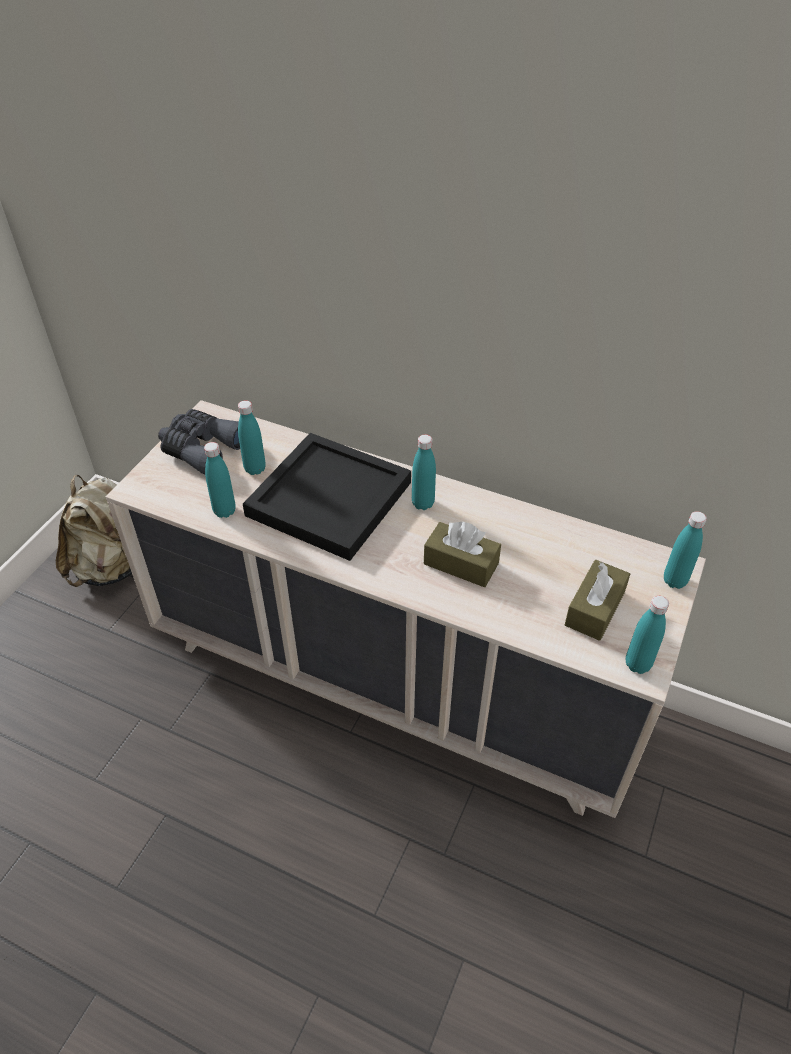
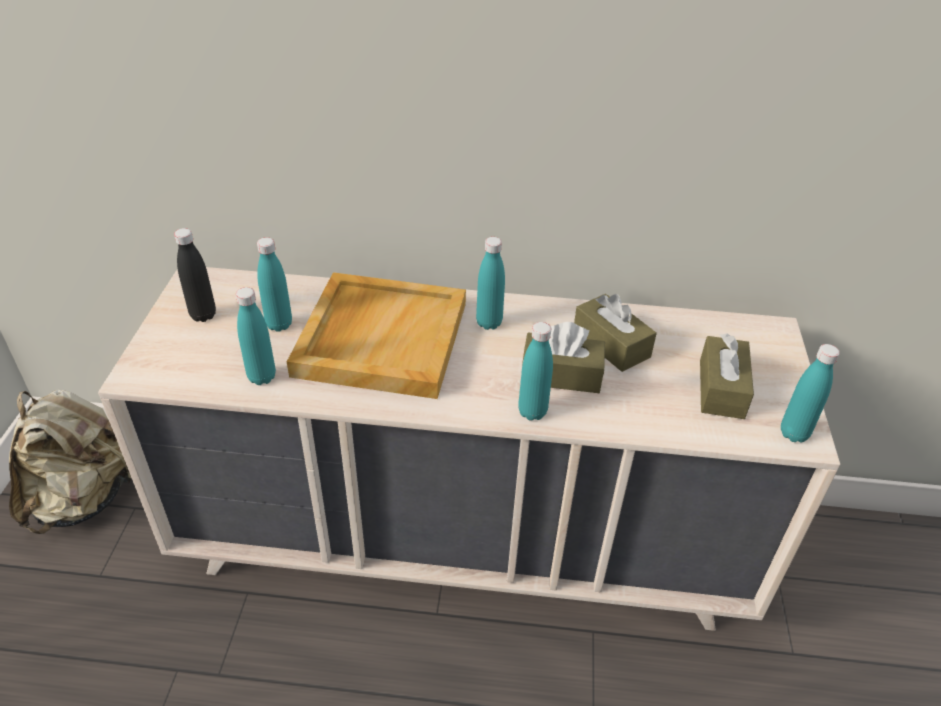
camera: 20 degrees left, 5 degrees down
(201, 448) = (203, 315): grey binoculars -> black bottle
(329, 497) = (381, 338): black tray -> beige tray
(518, 545) = (611, 344): none -> brown tissue box
(674, 581) = (780, 344): turquoise bottle -> turquoise bottle (532, 412)

